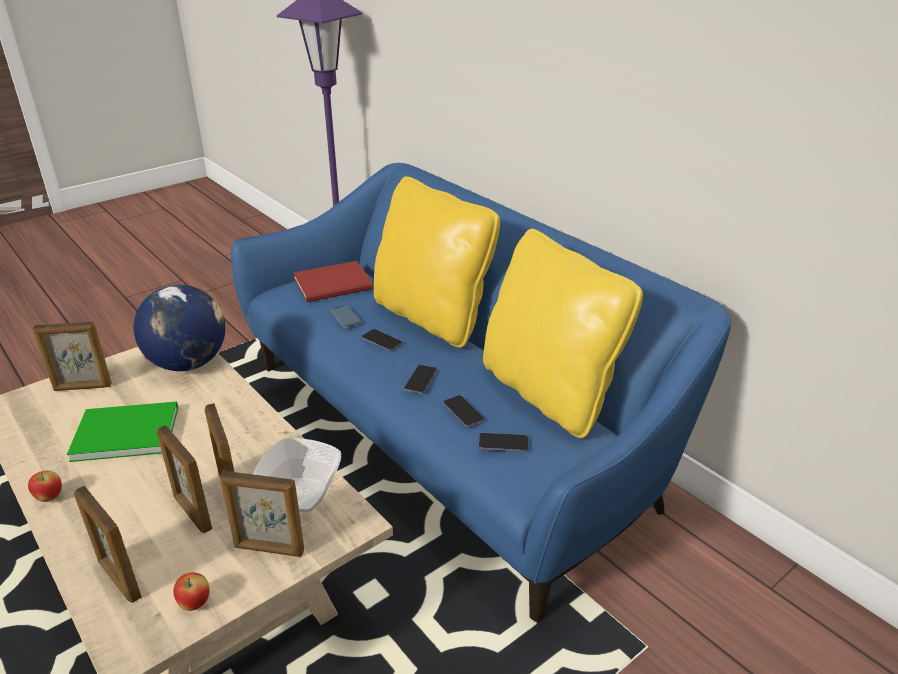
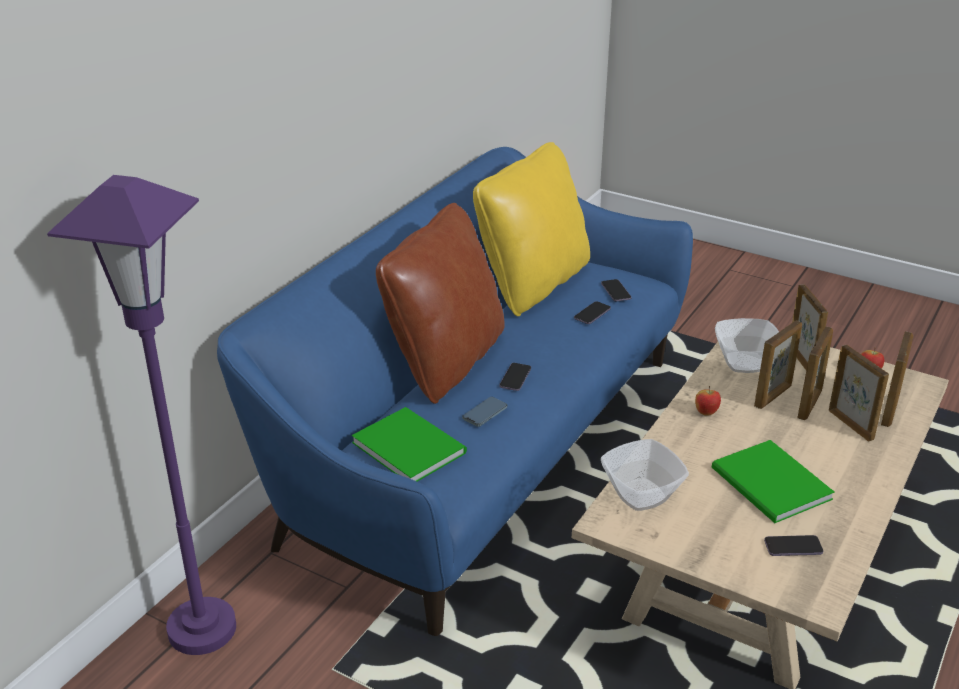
camera: 110 degrees left, 0 degrees up
(49, 497) = (873, 486): apple -> apple (706, 413)
(82, 387) = (742, 555): picture frame -> picture frame (851, 424)
(188, 363) = (641, 496): globe -> bowl
(335, 284) = (409, 445): red book -> green book
(420, 380) = (564, 342): phone -> phone (793, 547)
(432, 317) = (445, 362): yellow pillow -> brown pillow

